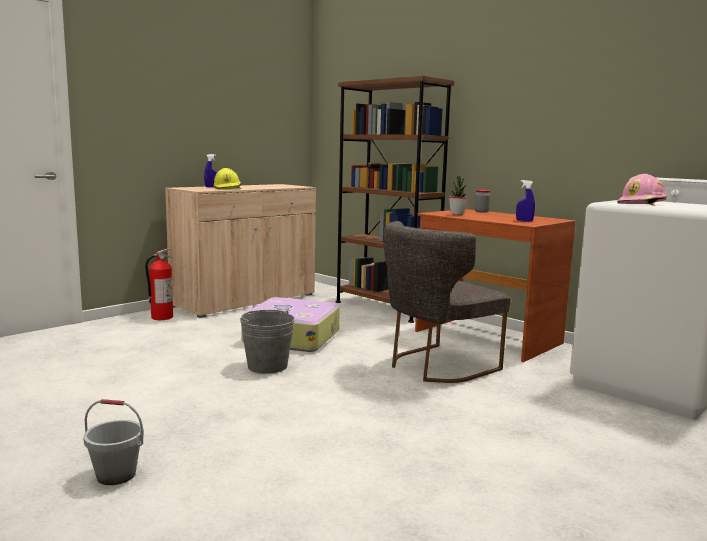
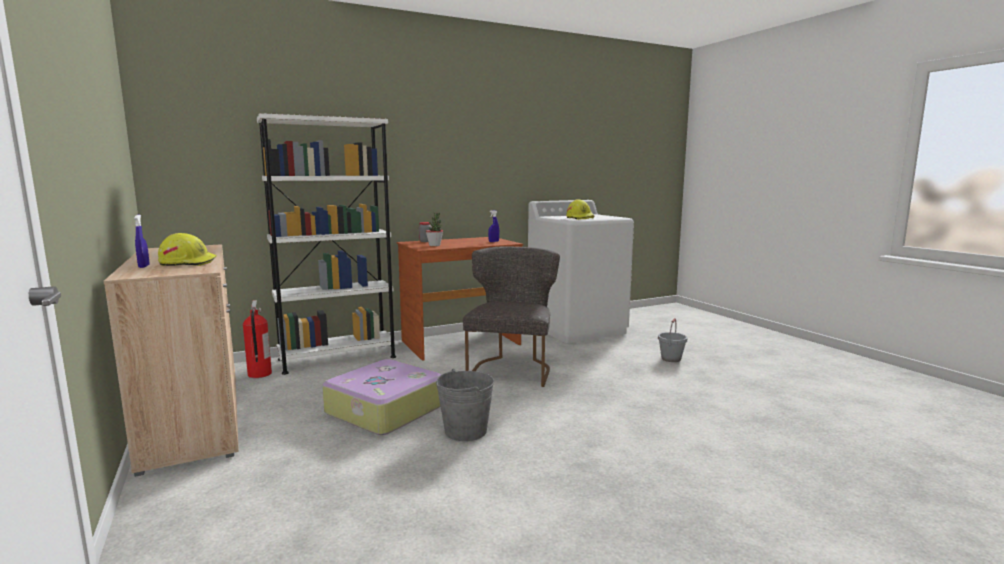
camera: 70 degrees left, 0 degrees up
(115, 475) = (705, 524): grey bucket -> grey bucket (671, 359)
(161, 317) = (189, 486): fire extinguisher -> fire extinguisher (259, 374)
(386, 308) = (337, 358): brown bookcase -> white bookcase
(435, 366) = (512, 369): grey chair -> grey chair turned 150 degrees counterclockwise
(642, 204) = (580, 218): pink hard hat -> yellow hard hat

